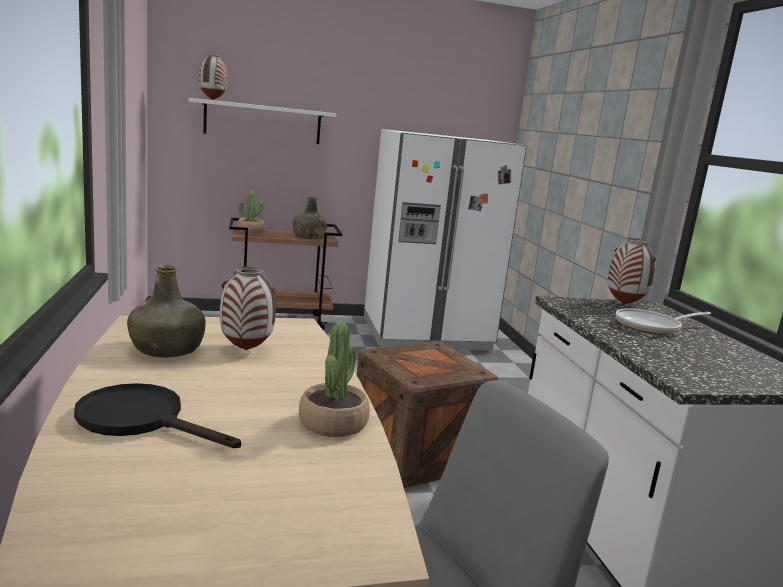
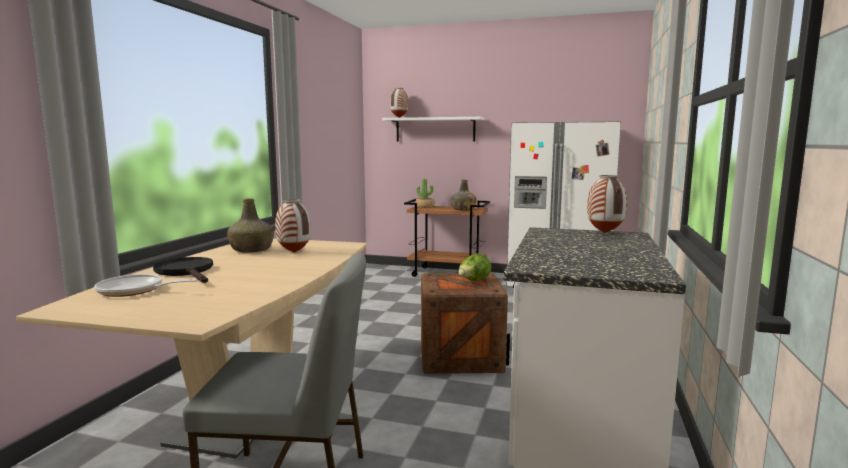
camera: 30 degrees right, 5 degrees down
(333, 423) = (278, 281): potted plant -> none
(439, 359) = (474, 281): none -> lettuce
(652, 327) = (592, 243): frying pan -> frying pan (135, 291)

